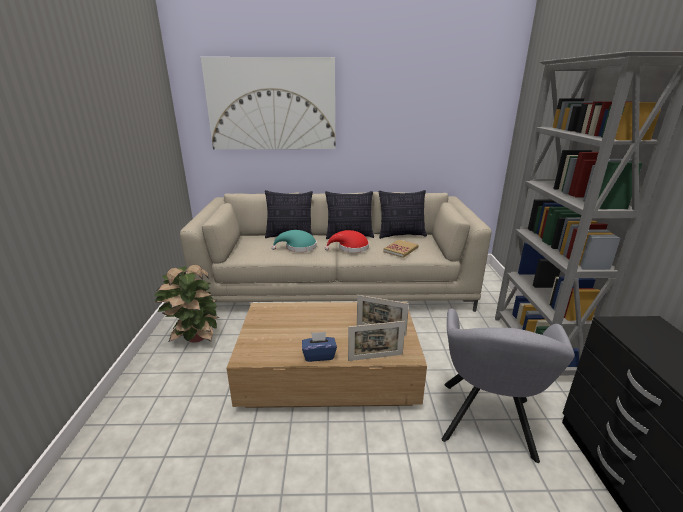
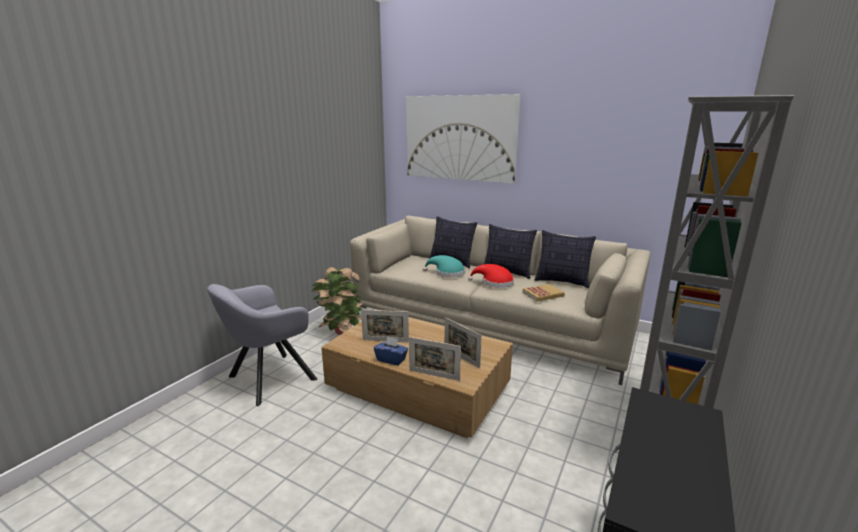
camera: 30 degrees right, 5 degrees down
(292, 336) = (385, 341): none -> picture frame
(486, 423) = (525, 480): grey armchair -> grey armchair (267, 379)

